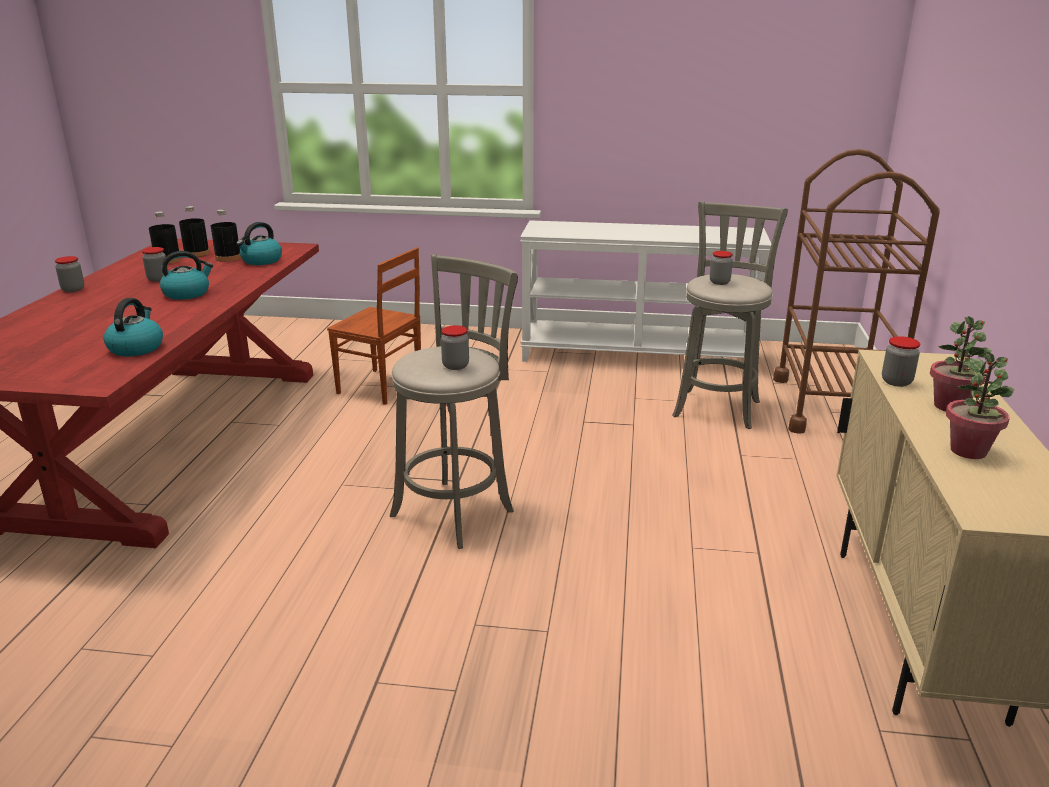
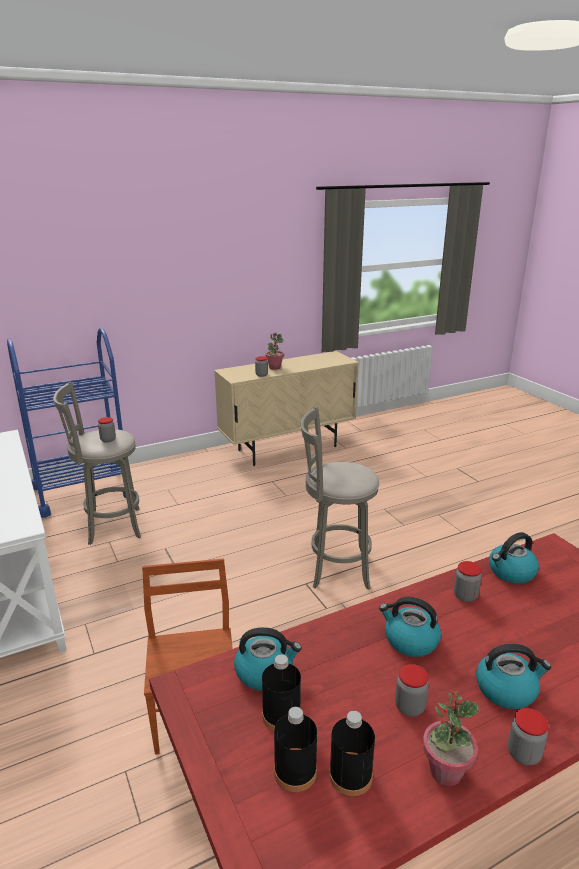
camera: 125 degrees left, 0 degrees up
(97, 301) = (506, 689): none -> kettle
(455, 366) = (348, 467): jar -> jar (465, 596)
(832, 406) = (82, 491): brown cart -> blue cart
(968, 451) = (308, 364): potted plant -> potted plant (445, 771)

